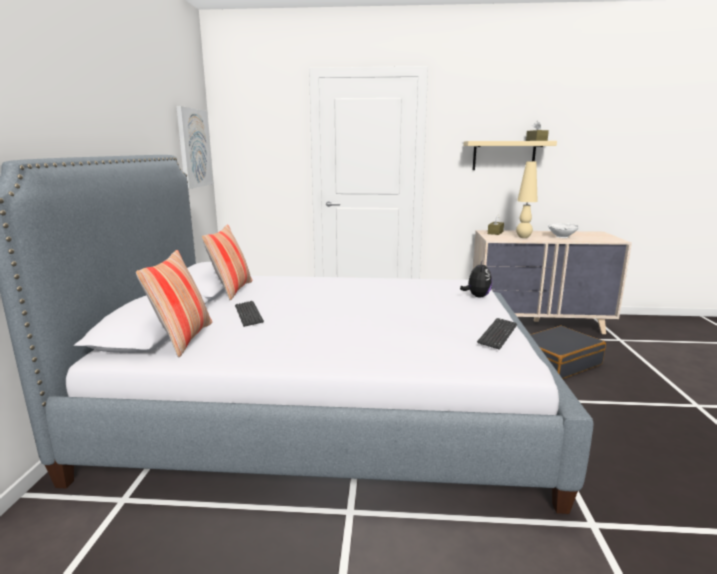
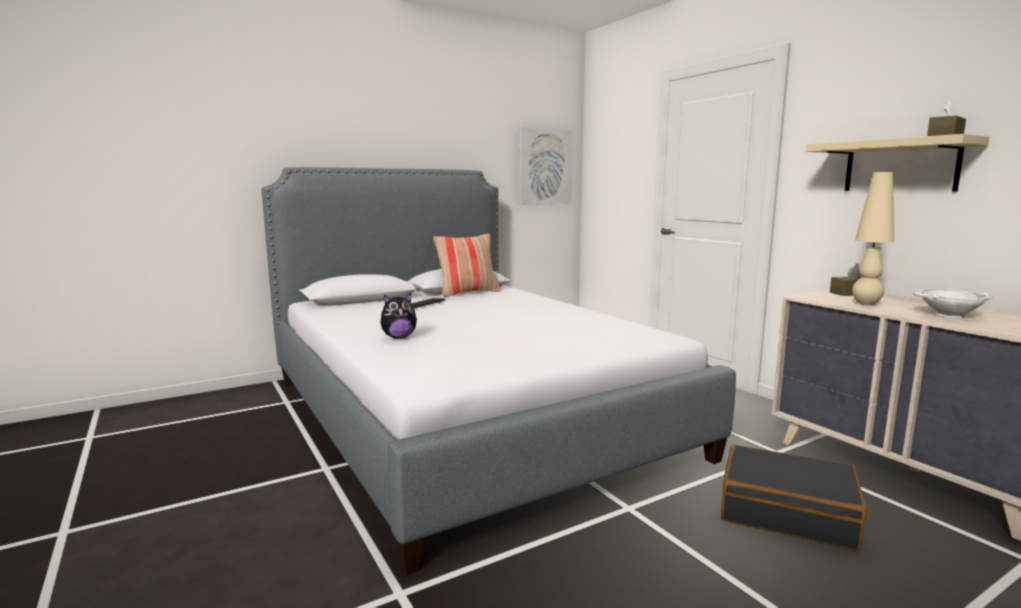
camera: 55 degrees right, 5 degrees down
(183, 338) = (352, 305): pillow -> none
(477, 296) = (614, 345): plush toy -> plush toy (399, 337)
(498, 334) = (490, 365): keyboard -> none

